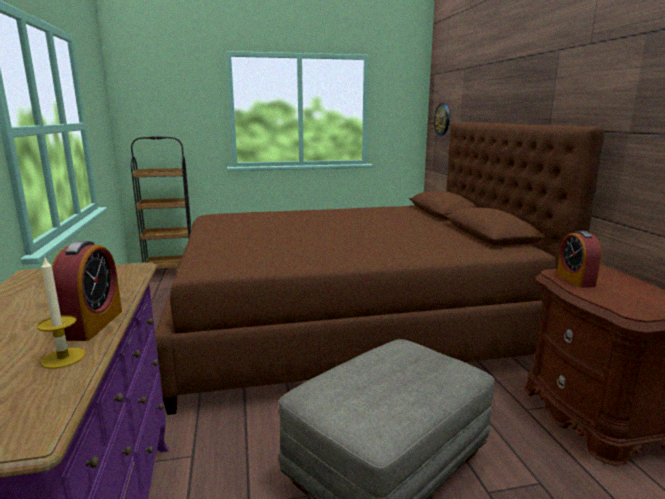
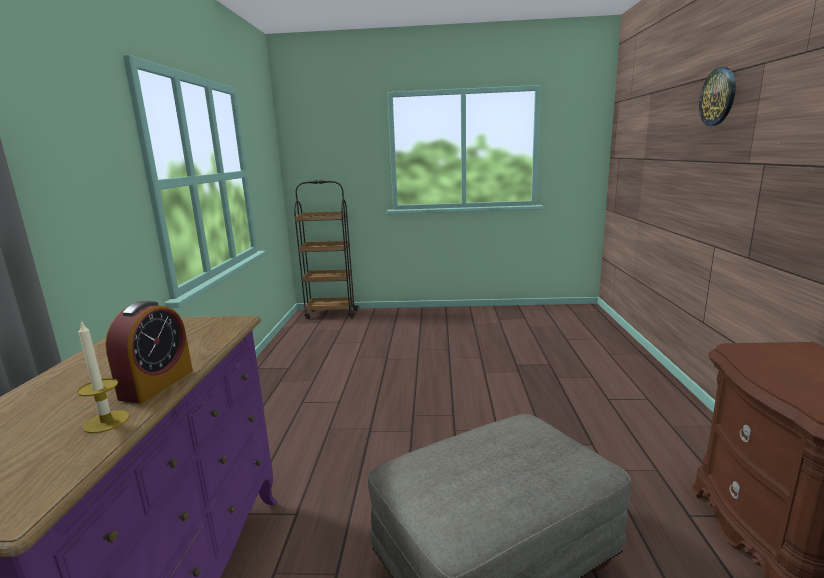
camera: 15 degrees right, 0 degrees up
(350, 326) = (495, 386): brown bed -> none
(442, 119) = (625, 153): wall clock -> wall clock (718, 97)
(575, 280) = (762, 361): alarm clock -> none

